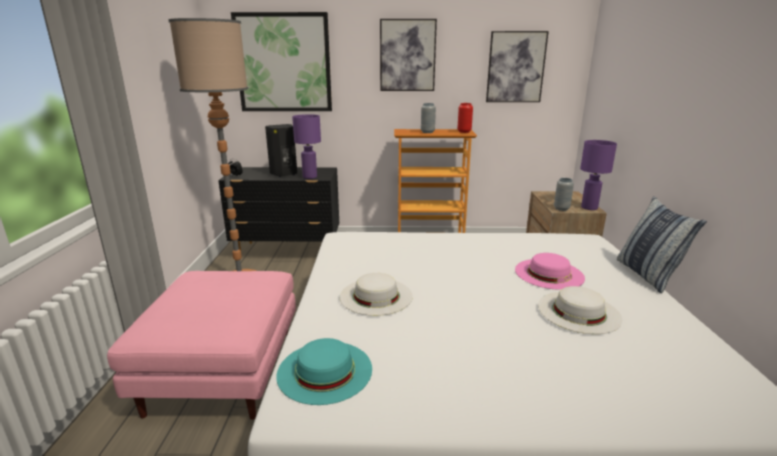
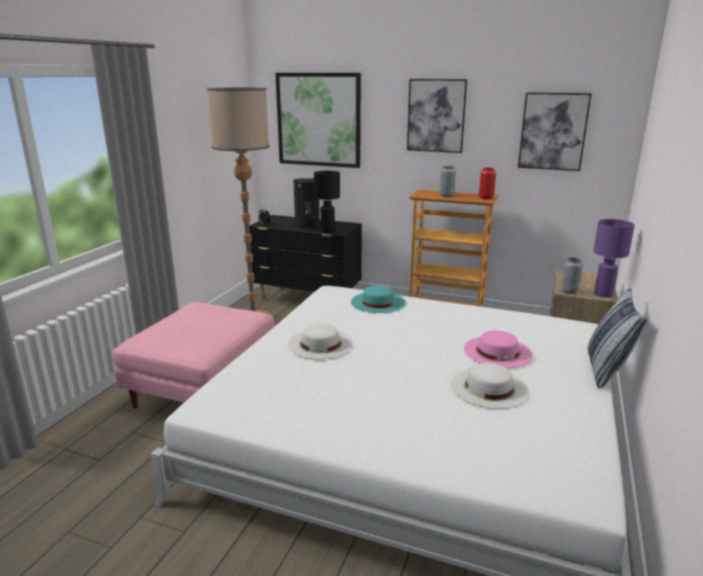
camera: 20 degrees right, 0 degrees up
(310, 177) = (327, 231): purple table lamp -> black table lamp
(325, 371) = (240, 389): turquoise hat -> turquoise hat (378, 302)

